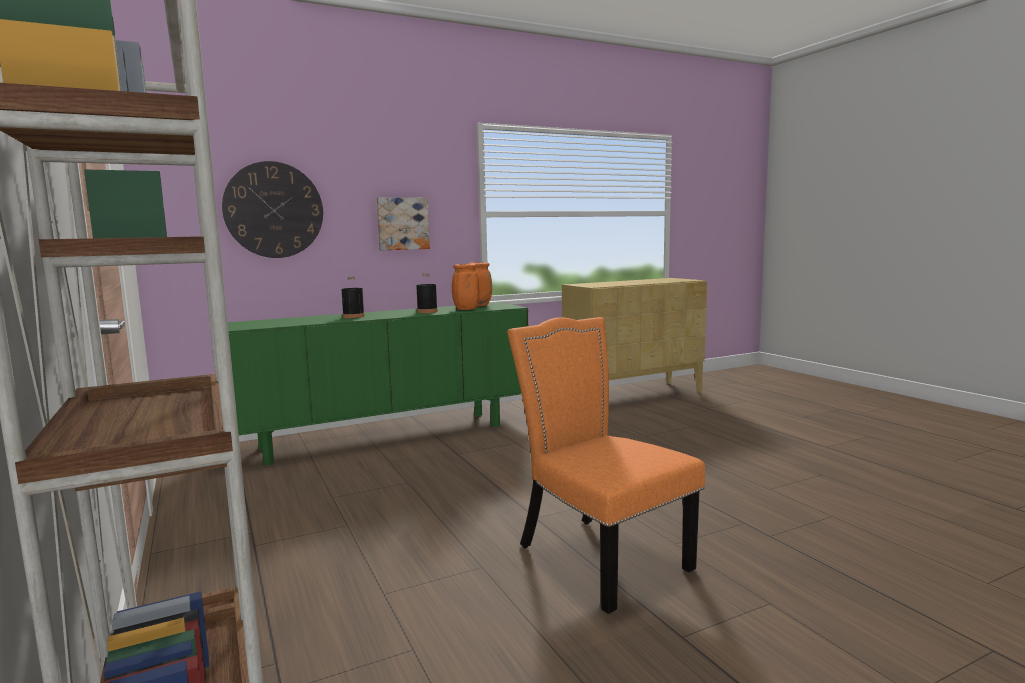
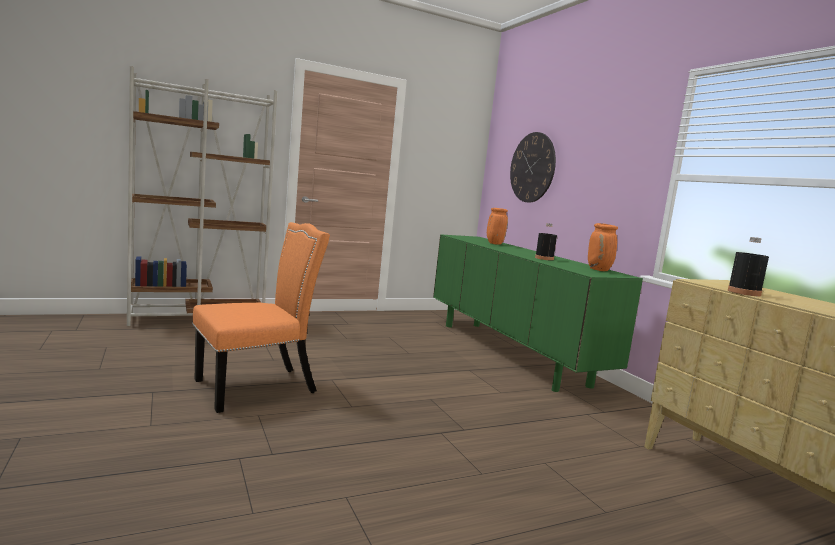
camera: 90 degrees right, 0 degrees up
(353, 316) = (509, 248): black bottle -> black bottle (744, 293)
(402, 224) = (601, 183): picture -> none
(466, 309) = (563, 265): orange vase -> orange vase (494, 243)

